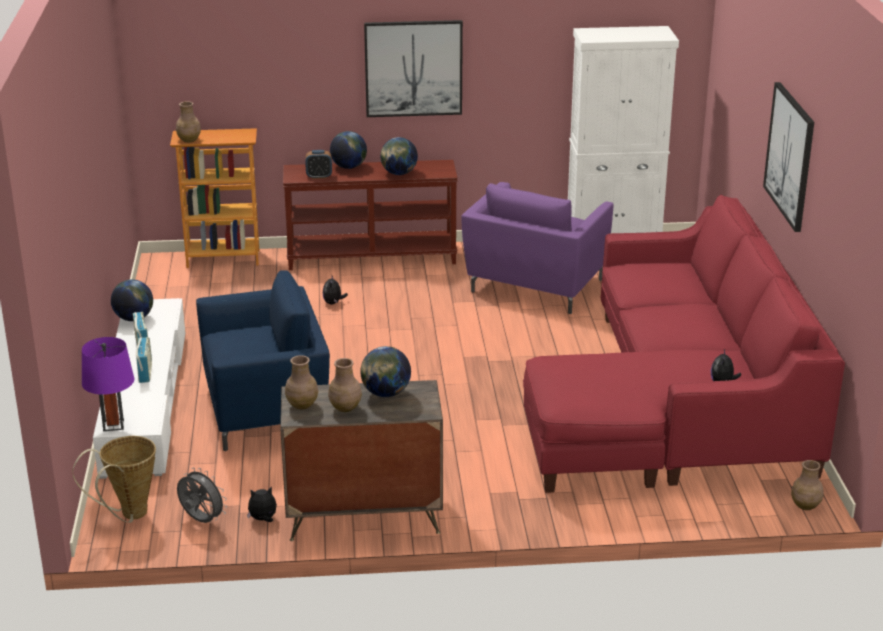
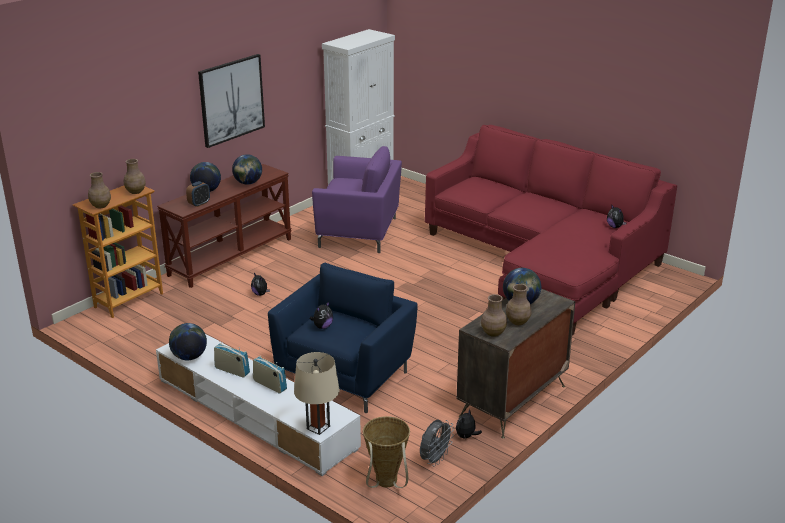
camera: 45 degrees left, 0 degrees up
(113, 425) = (318, 427): purple table lamp -> beige table lamp
(201, 521) = (434, 460): grey fan -> grey fan turned 135 degrees clockwise
(237, 338) = (322, 326): none -> plush toy
(534, 286) = (359, 233): purple armchair -> purple armchair turned 60 degrees counterclockwise
(790, 155) = (553, 81): picture -> none
(805, 506) = (679, 280): brown vase -> brown vase (136, 191)

